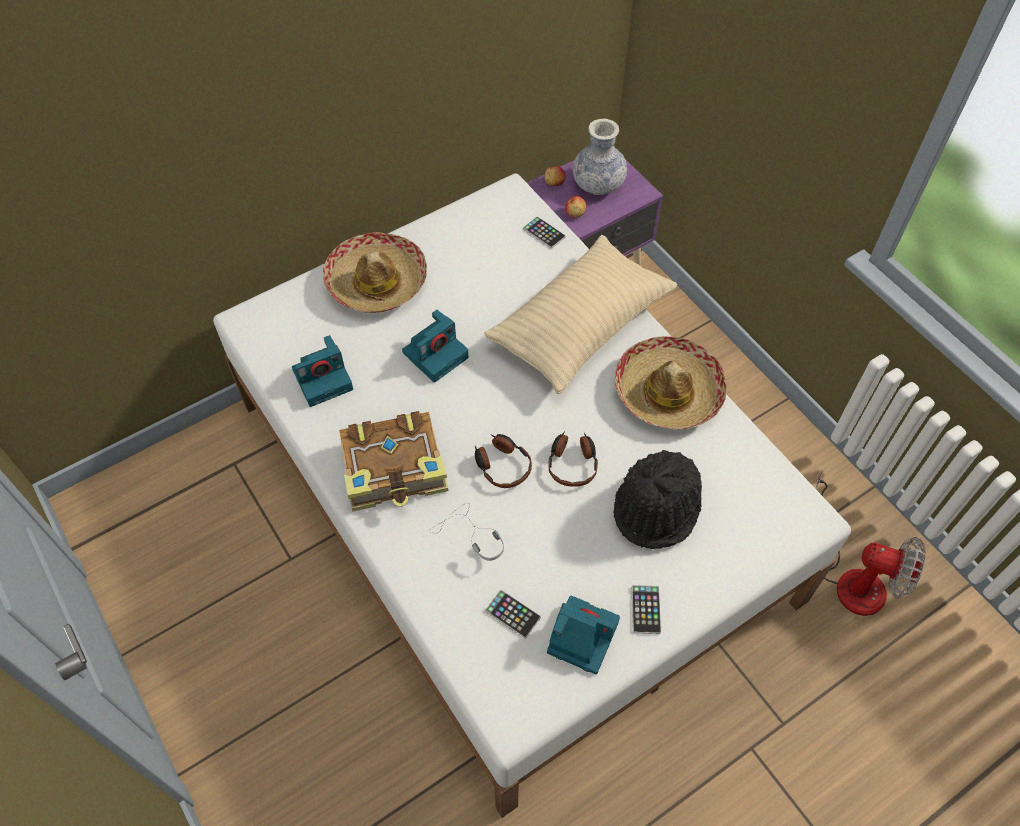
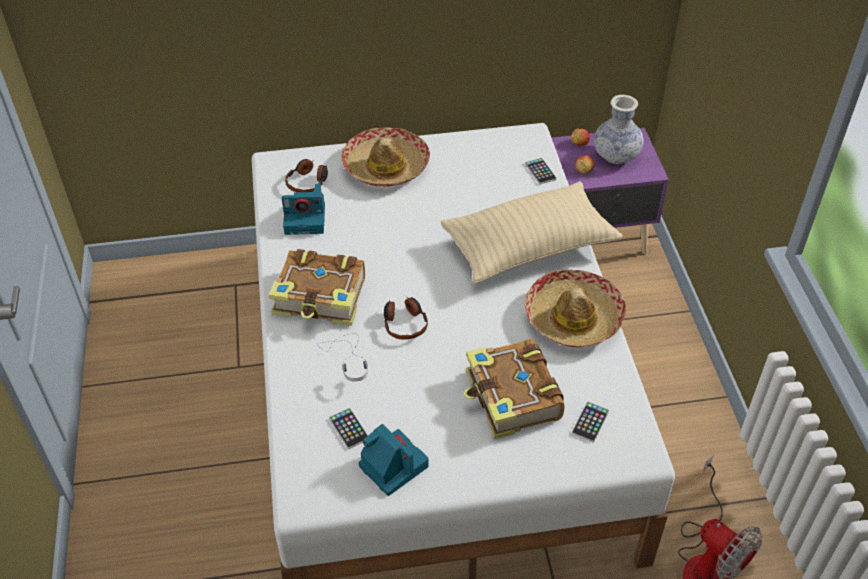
camera: 25 degrees right, 10 degrees down
(436, 354) = (401, 229): camera -> none
(572, 463) = (461, 341): headphones -> headphones (308, 182)
(646, 609) = (456, 466): phone -> phone (590, 422)
(657, 508) = (512, 398): black hat -> book

